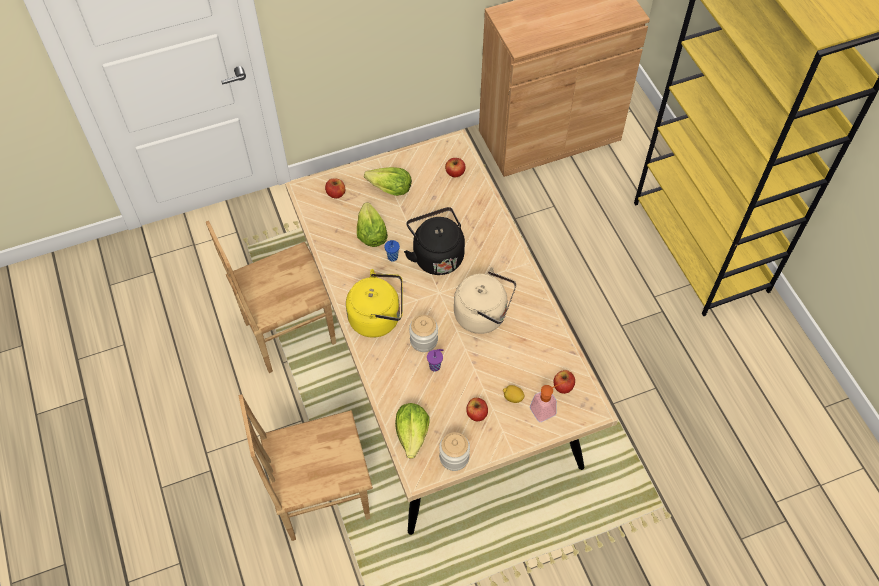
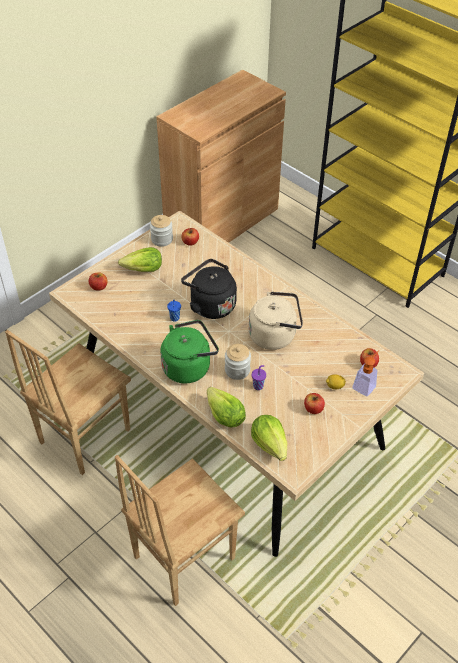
camera: 25 degrees left, 10 degrees down
(371, 233) = (146, 306): lettuce -> lettuce (224, 415)
(378, 318) = (189, 366): yellow kettle -> green kettle
(454, 457) = (315, 448): jar -> jar (162, 239)

